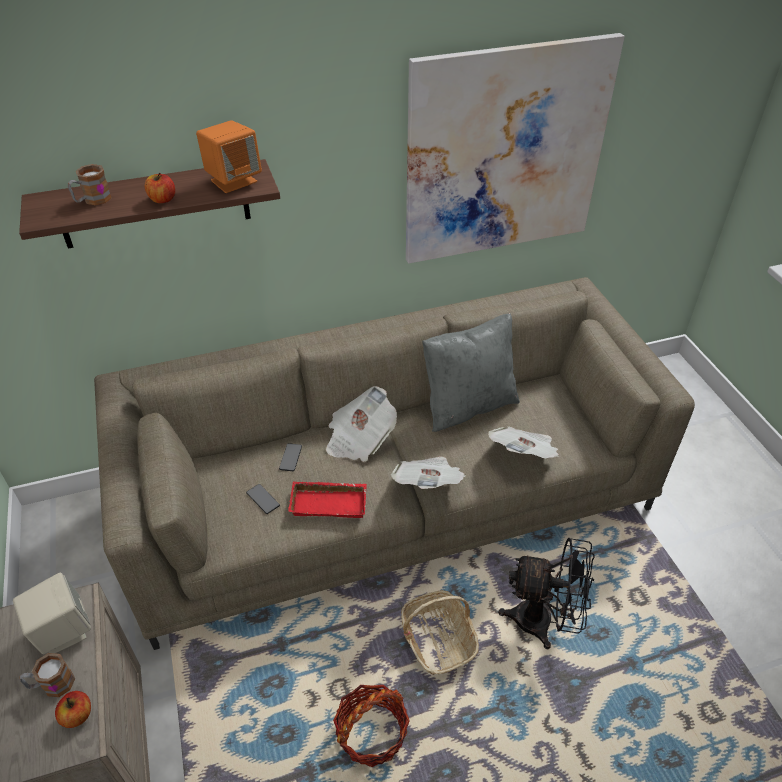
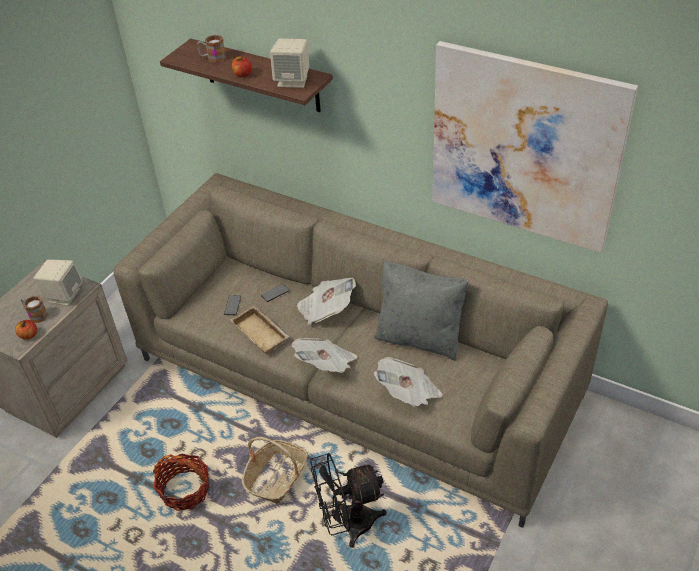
camera: 50 degrees right, 0 degrees up
(233, 181) = (293, 80): orange speaker -> beige speaker
(330, 502) = (262, 333): red tray -> beige tray
(543, 621) = (348, 524): black fan -> black fan turned 105 degrees clockwise

